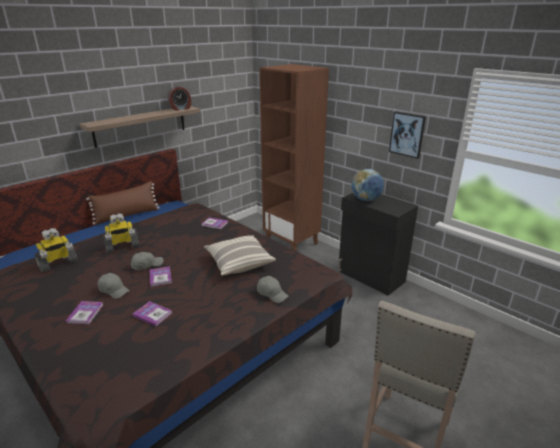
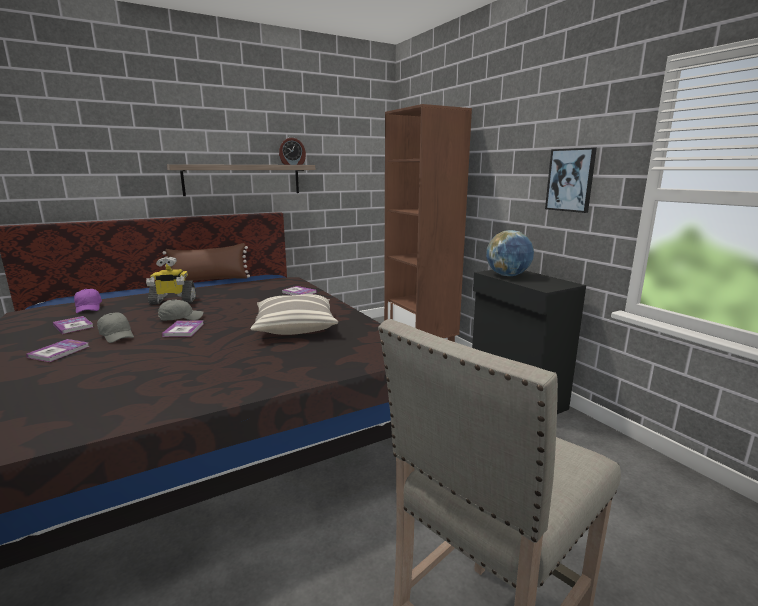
camera: 15 degrees right, 10 degrees down
(58, 263) = (89, 308): toy robot -> purple cap
(152, 314) = (133, 362): book -> book (73, 326)
(272, 294) = (310, 361): grey cap -> none

